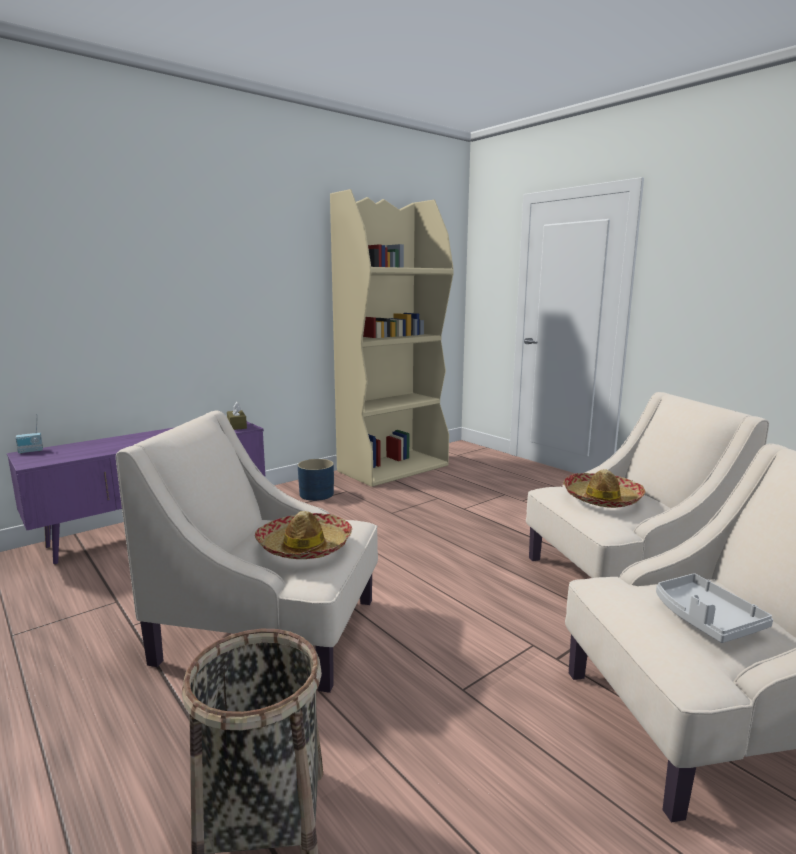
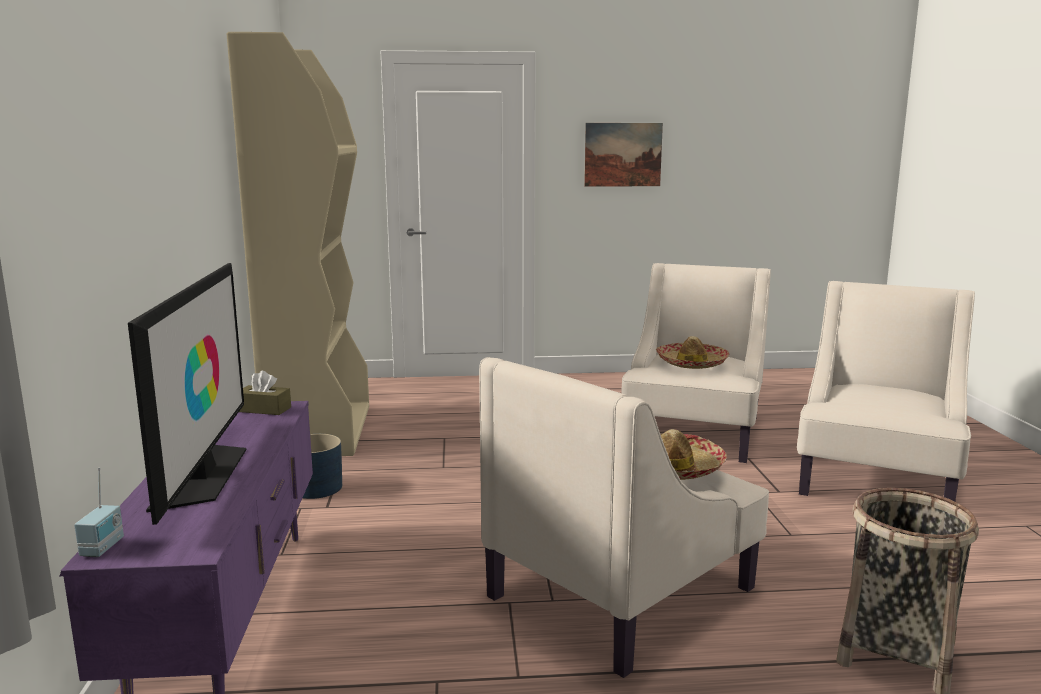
camera: 55 degrees left, 0 degrees up
(129, 441) = (203, 474): none -> television
(705, 619) = (895, 399): grey tray -> none
(723, 277) = (623, 154): none -> picture

